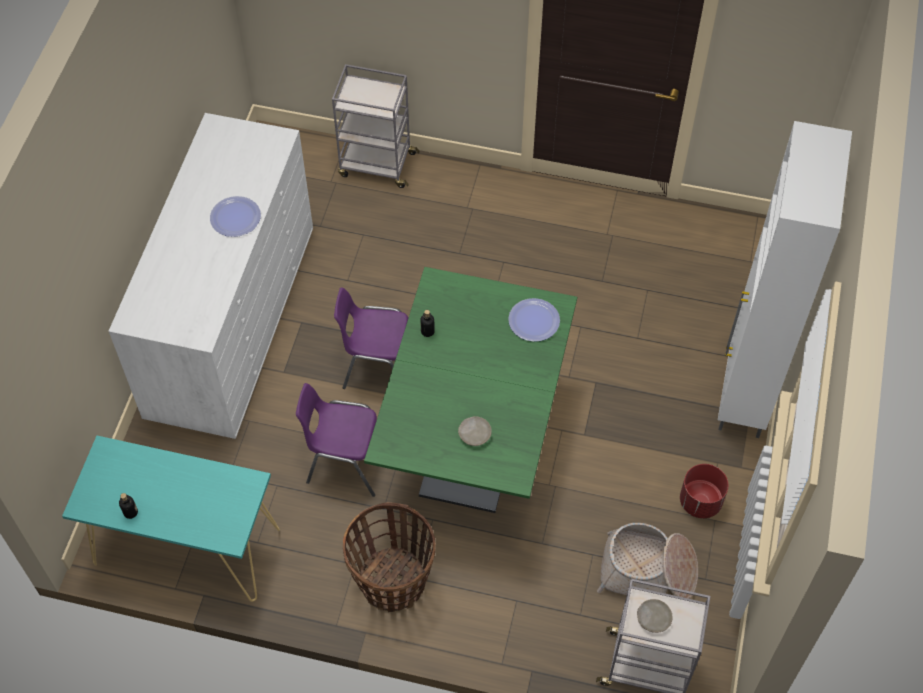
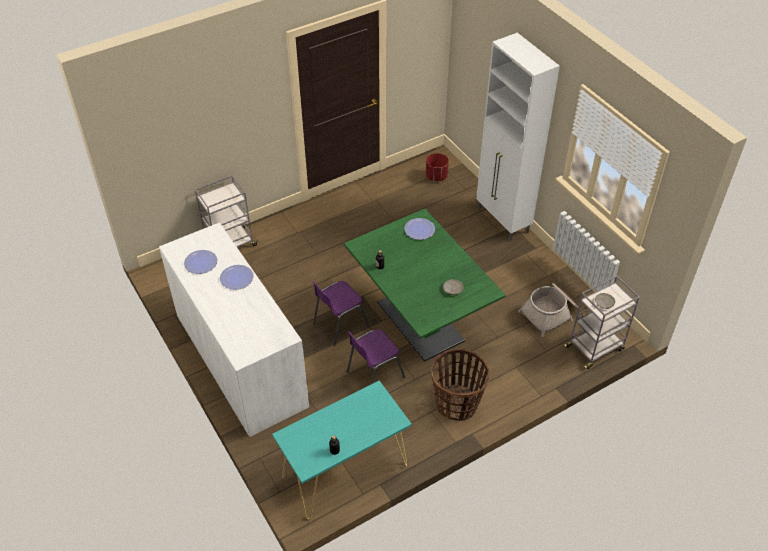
camera: 45 degrees left, 10 degrees down
(222, 168) = (200, 262): none -> plate
(700, 502) = (537, 272): red planter -> red planter (436, 176)

